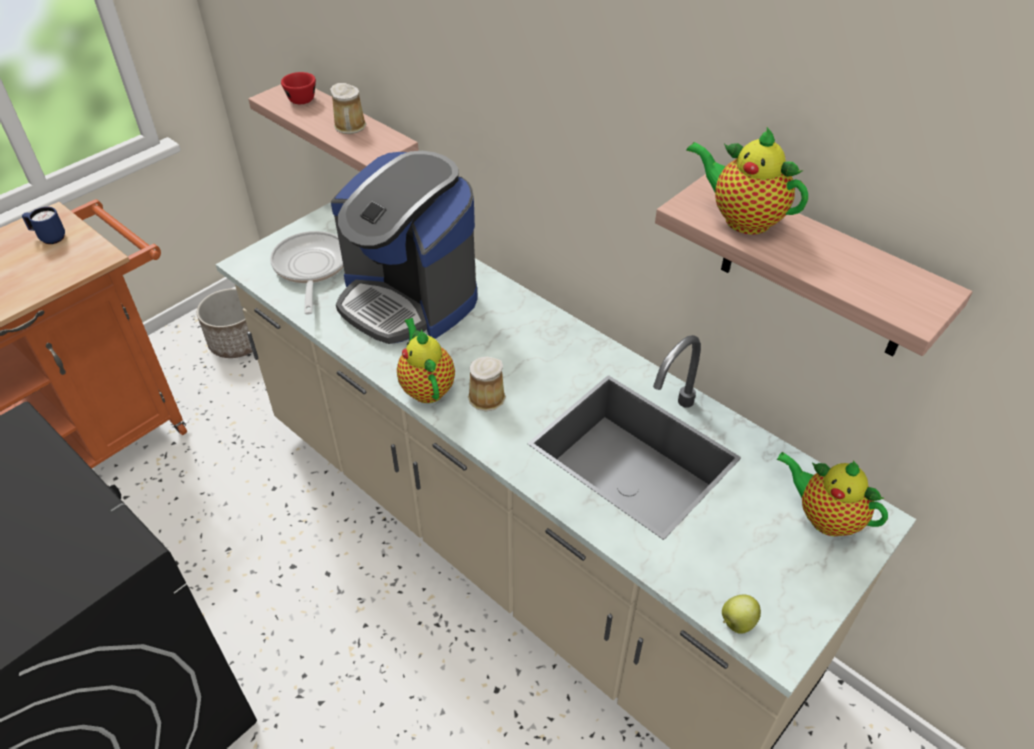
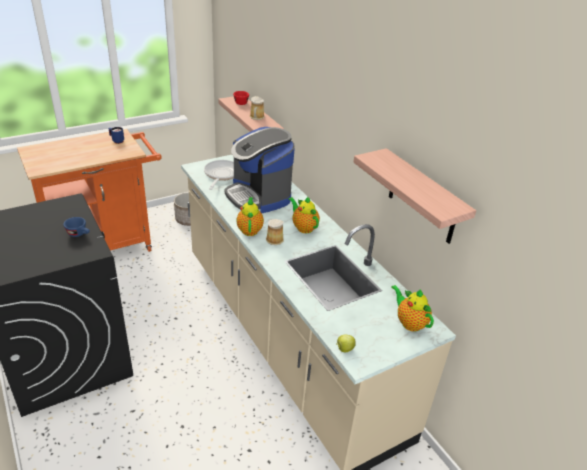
camera: 15 degrees right, 10 degrees down
(66, 515) = (79, 234): none -> blue cup
(742, 219) = (389, 166): teapot -> teapot (303, 227)

